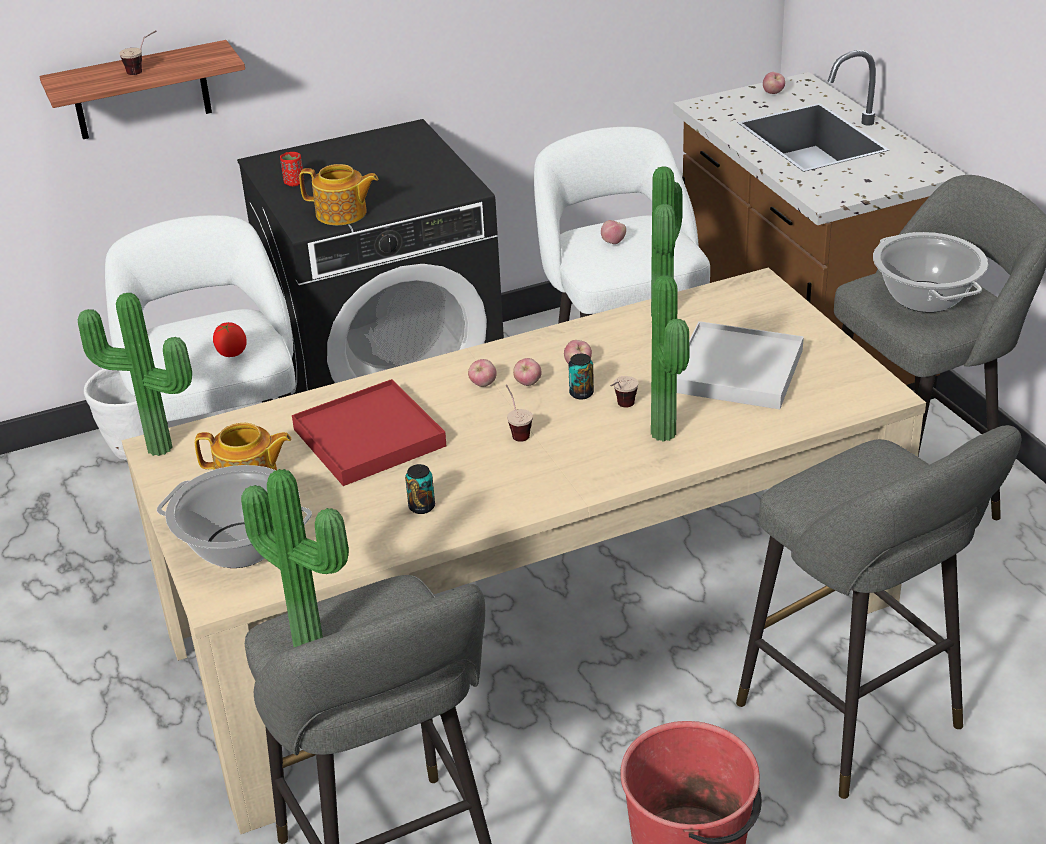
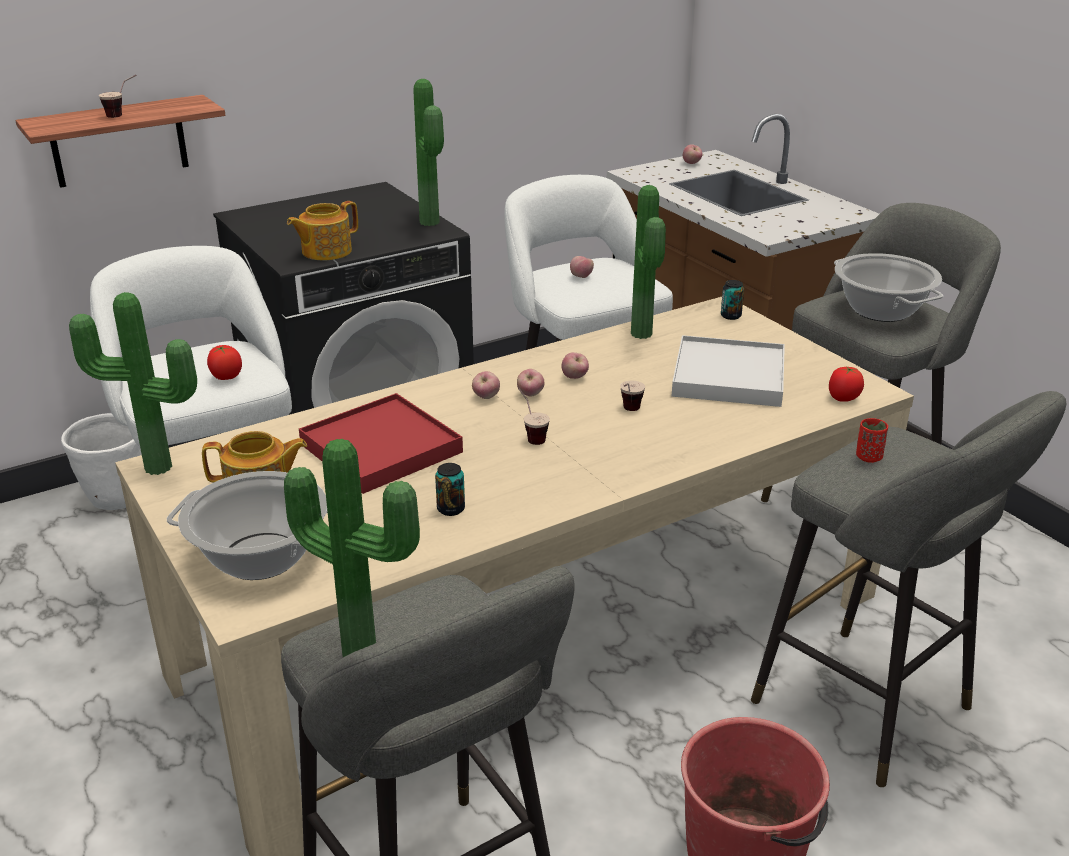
camera: 10 degrees left, 5 degrees down
(294, 183) = (272, 229): red cup -> red cup (868, 457)
(342, 214) = (325, 251): teapot -> teapot turned 135 degrees clockwise
(581, 393) = (585, 401): can -> can (731, 316)
(668, 433) = (681, 431): potted plant -> potted plant (433, 222)
(849, 402) = (843, 398): none -> tomato

